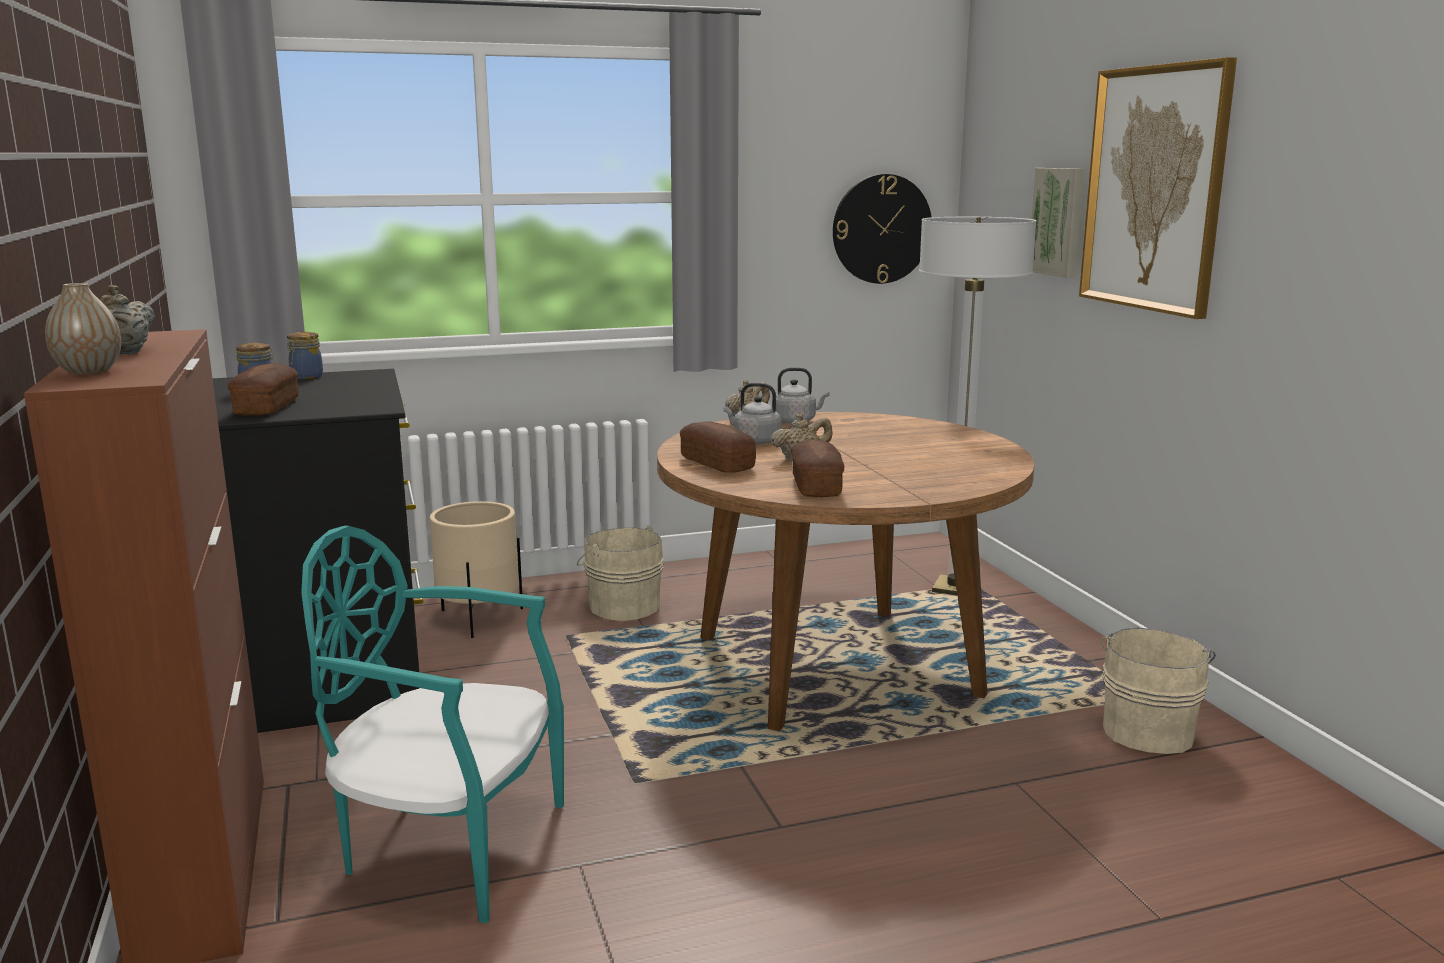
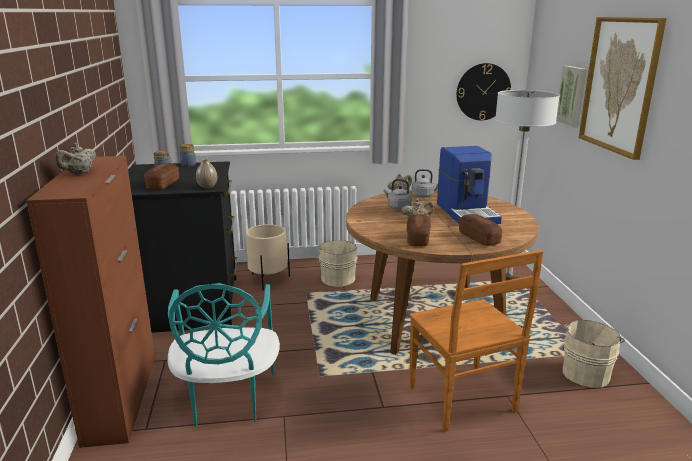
camera: 10 degrees right, 5 degrees up
(89, 372) = (59, 186): vase -> vase (207, 186)
(448, 847) = (227, 400): turquoise chair -> turquoise chair turned 120 degrees counterclockwise
(717, 464) = (374, 221): bread -> bread (479, 238)
(892, 443) = (467, 213): none -> coffee machine
(935, 800) = (463, 401): none -> brown chair

